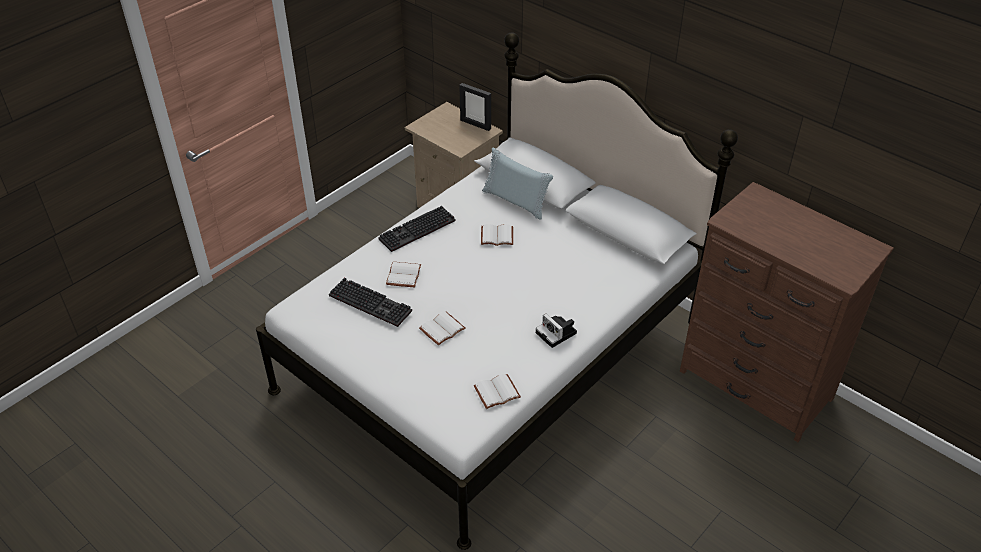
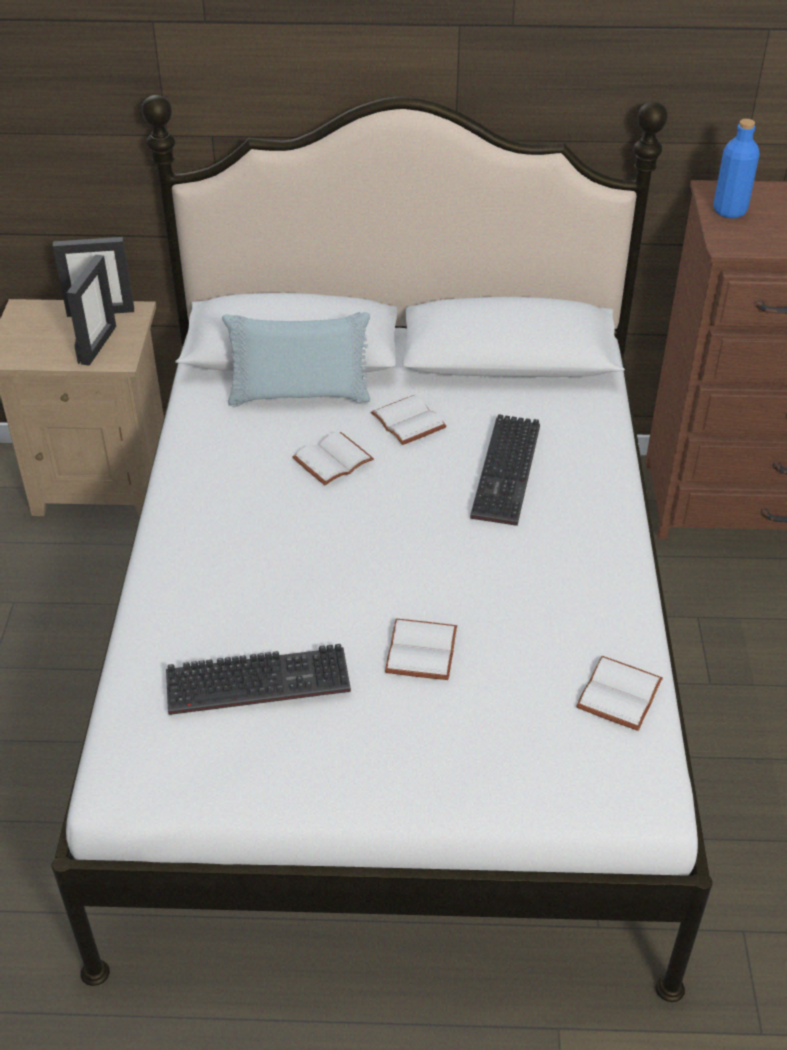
camera: 40 degrees left, 0 degrees up
(402, 275) = (256, 602): white book -> white book (406, 421)
(417, 231) = (195, 521): keyboard -> keyboard (508, 473)
(458, 138) = (97, 344): none -> picture frame
(557, 333) = (592, 552): camera -> none
(749, 205) = (729, 211): none -> blue bottle

